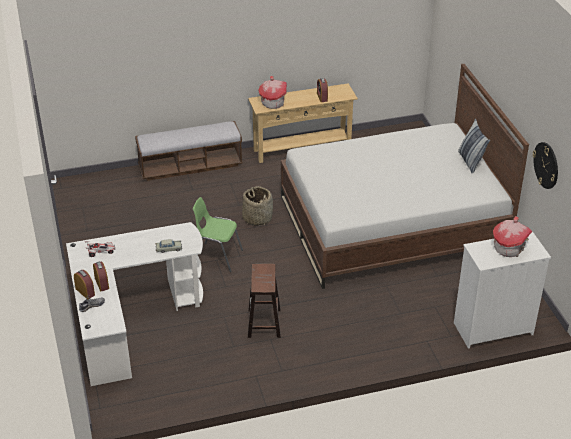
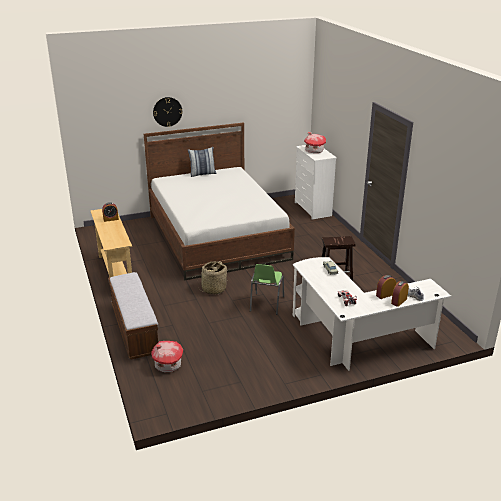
camera: 95 degrees left, 10 degrees down
(273, 103) = (115, 238): toy house -> toy house (167, 365)
(546, 165) = (261, 121): wall clock -> wall clock (167, 111)

